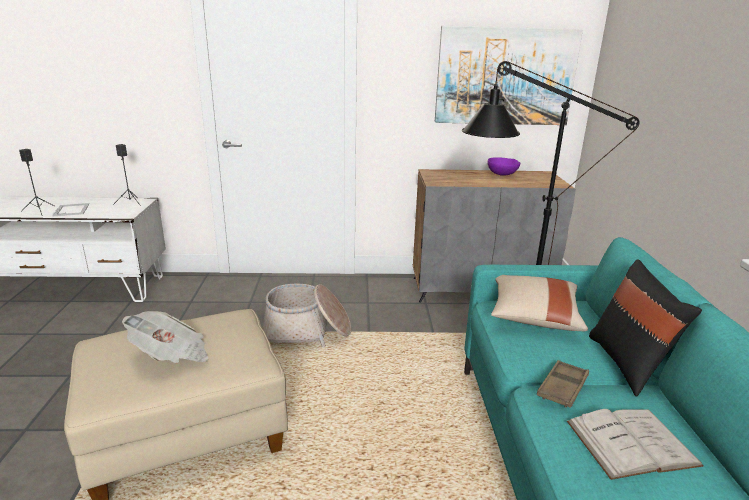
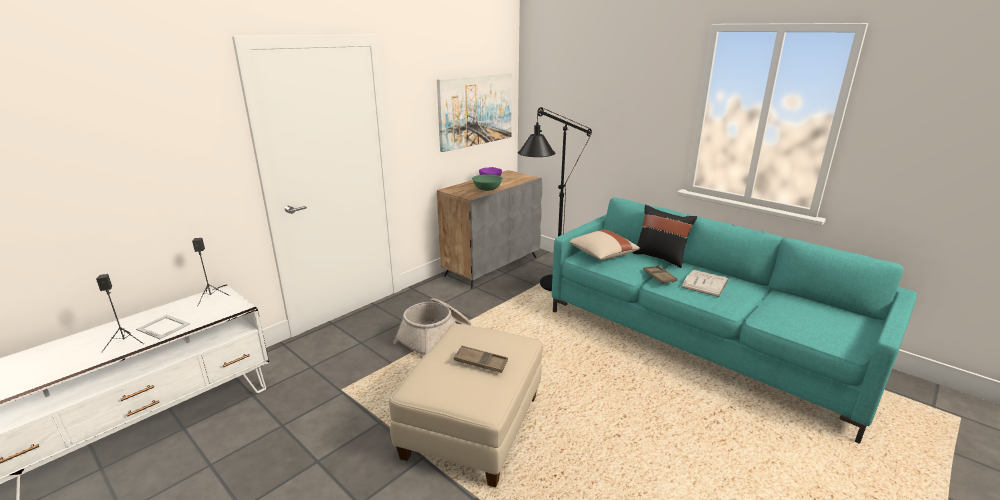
camera: 45 degrees left, 0 degrees up
(171, 355) = (481, 362): newspaper -> brown tray
(473, 182) = (487, 189): none -> green bowl

